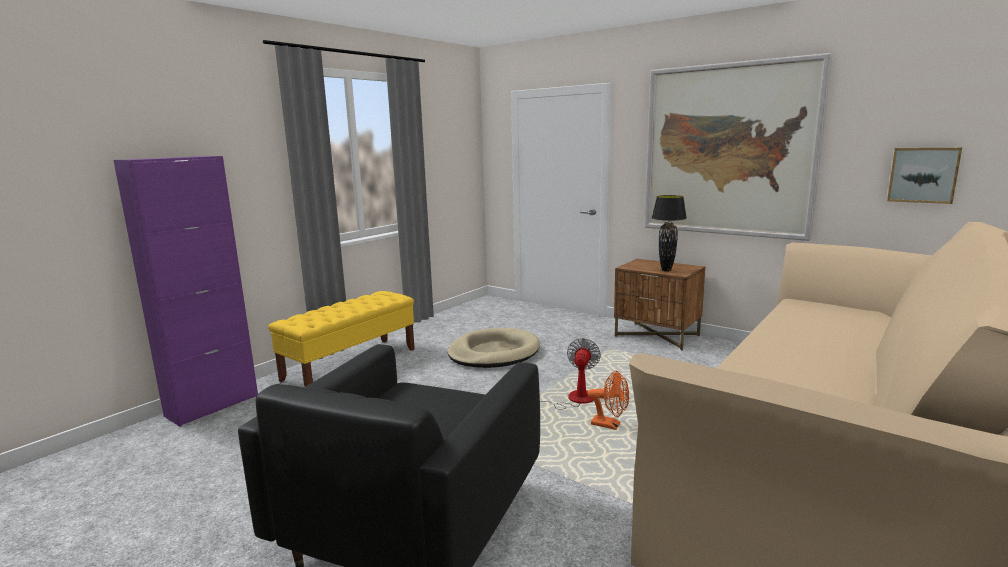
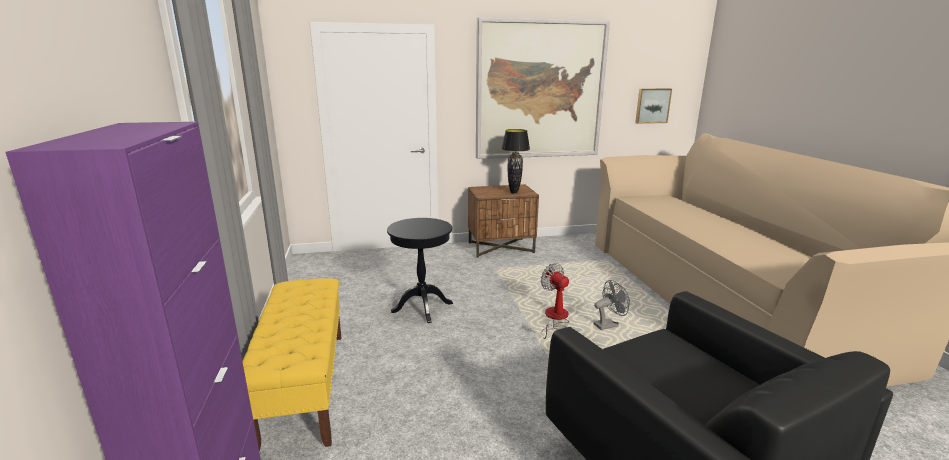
camera: 50 degrees left, 5 degrees up
(494, 353) = (422, 307): beige dog bed -> black side table
(610, 425) = (608, 324): orange fan -> grey fan

